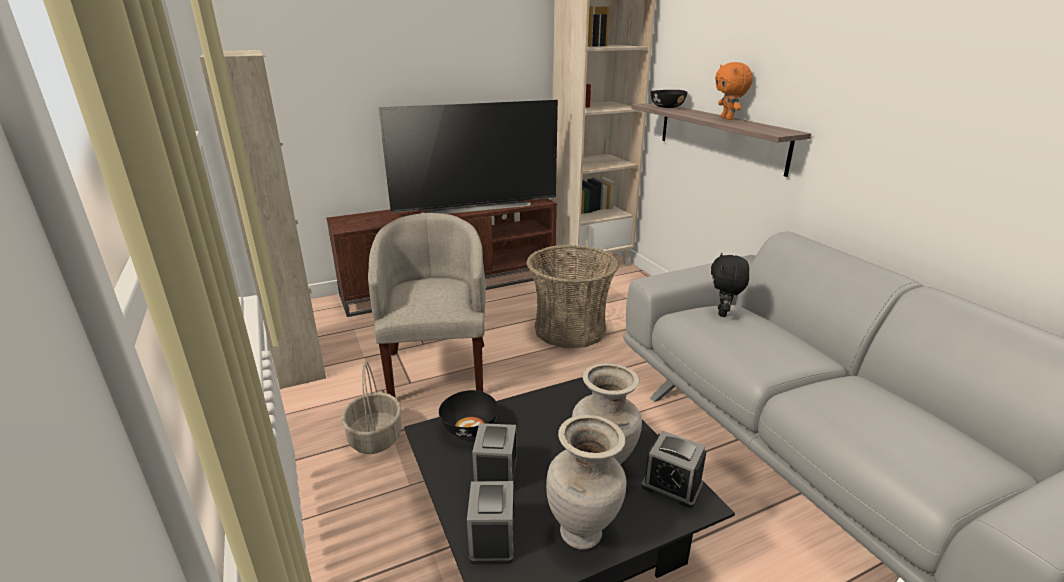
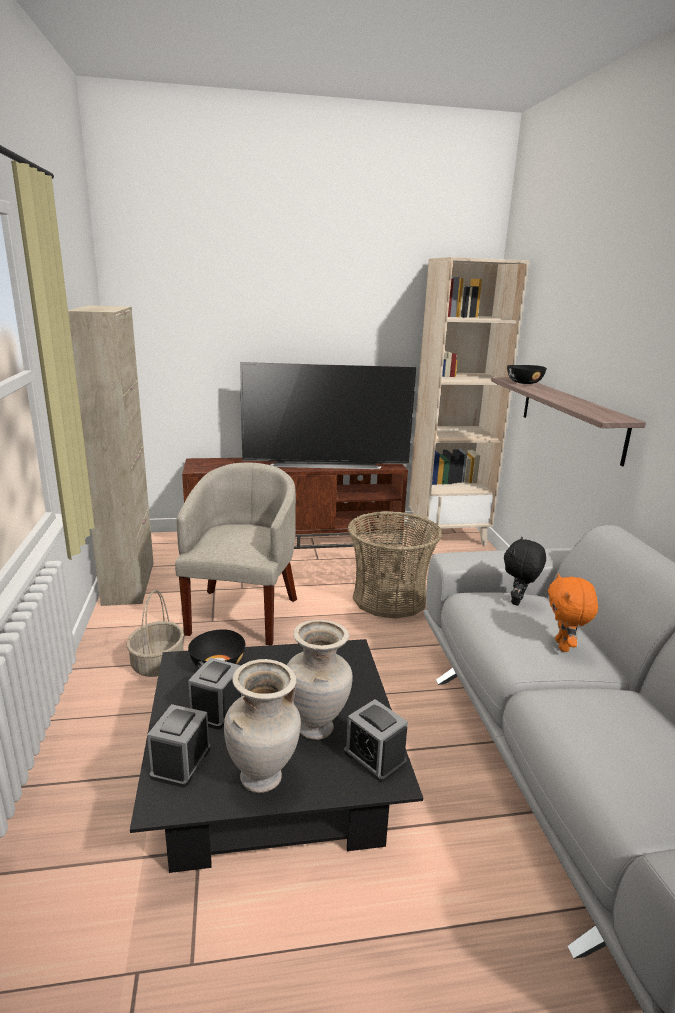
camera: 15 degrees right, 5 degrees down
(728, 119) = (573, 399): orange plush toy -> orange plush toy (563, 646)

